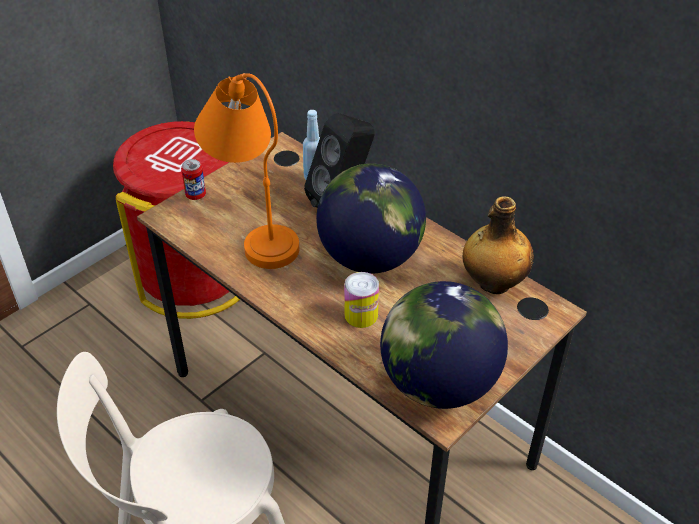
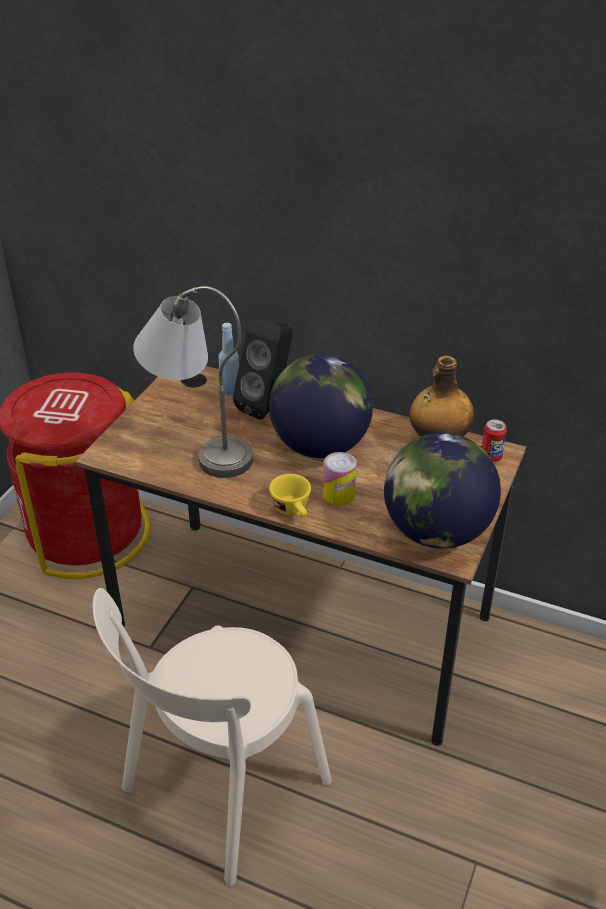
camera: 20 degrees left, 5 degrees down
(196, 195) = (124, 430): can -> can (491, 457)
(254, 227) = (198, 445): orange table lamp -> grey table lamp
(308, 320) = (293, 510): none -> yellow cup

